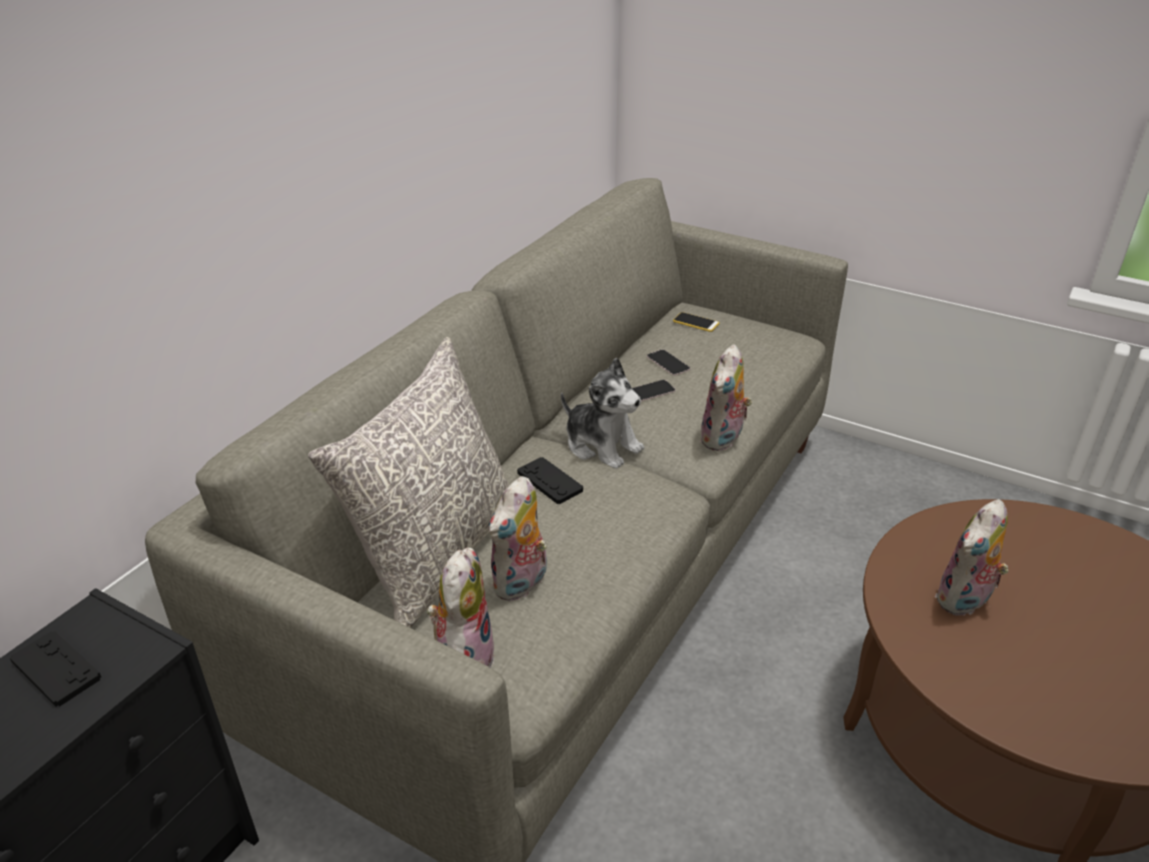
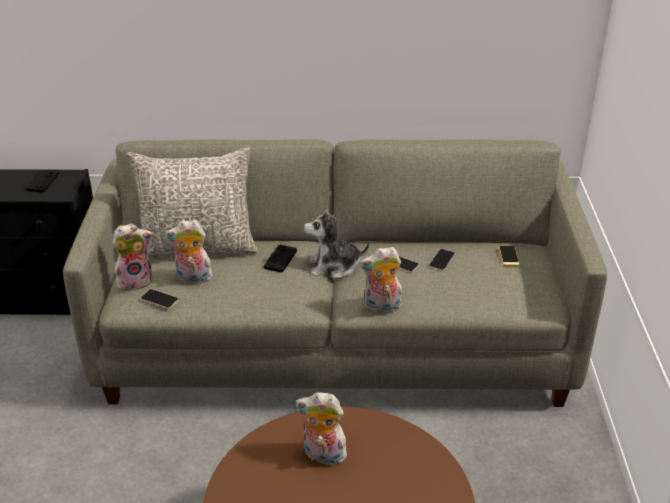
camera: 60 degrees right, 0 degrees up
(546, 641) = (159, 299): none -> phone
(602, 446) = (334, 266): plush toy -> plush toy turned 75 degrees clockwise

